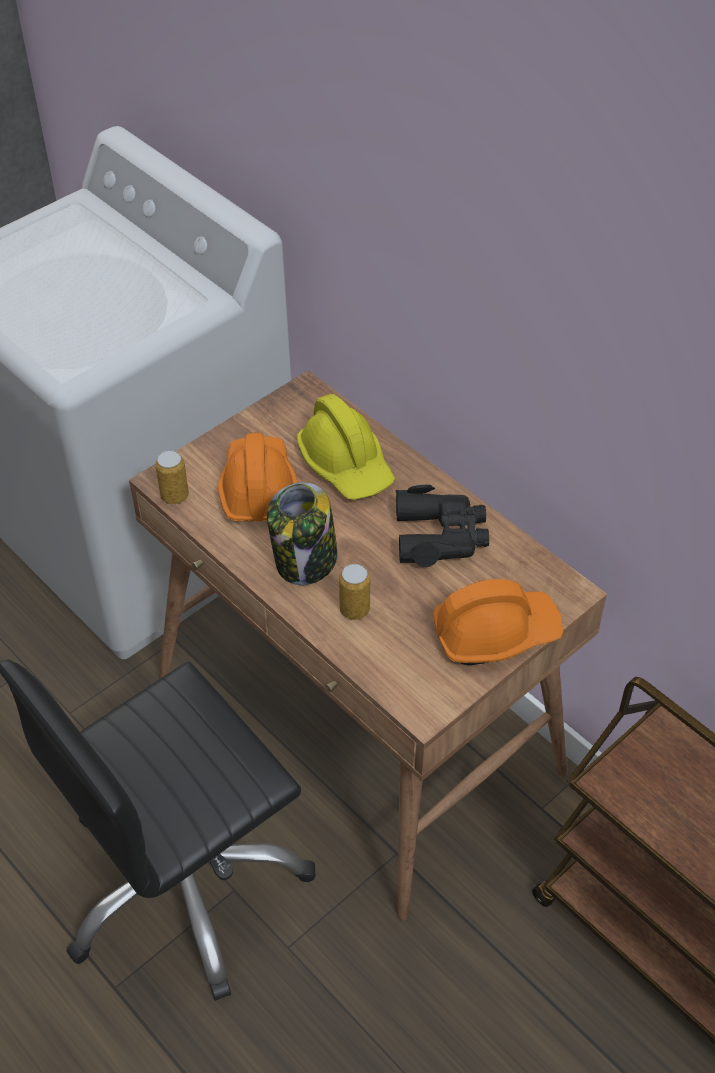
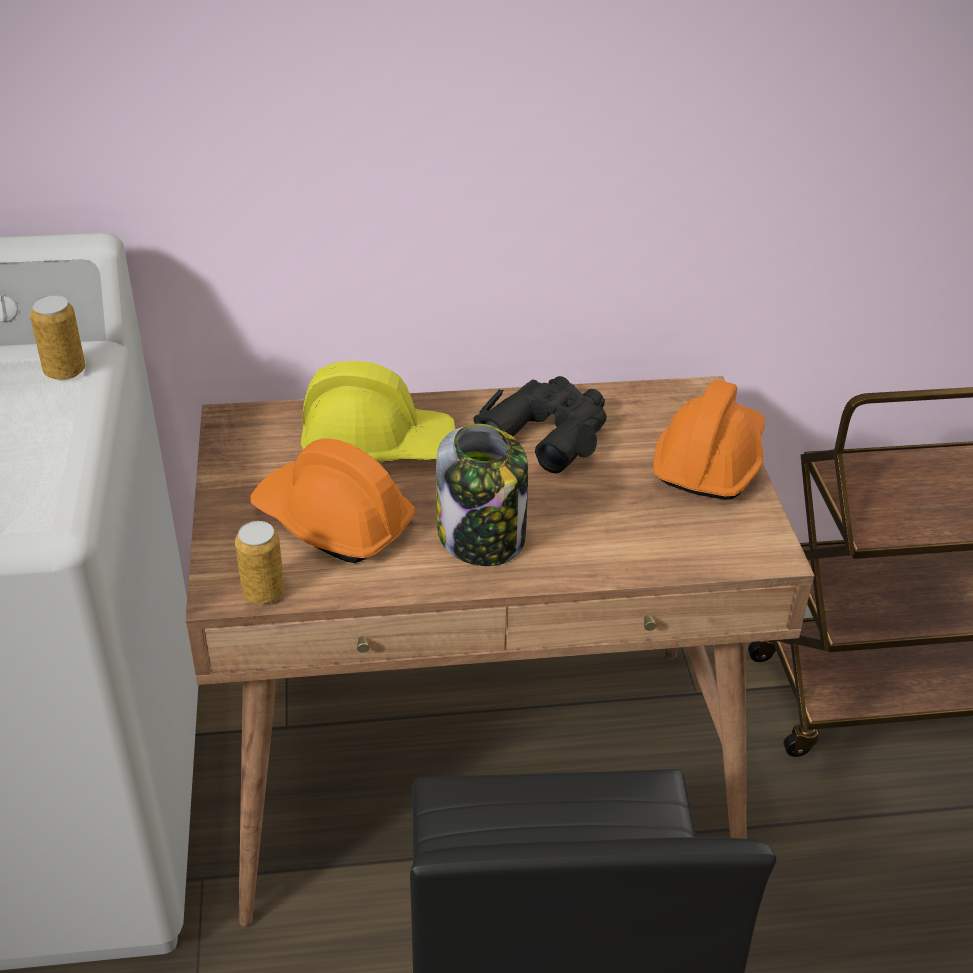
camera: 55 degrees left, 10 degrees down
(354, 609) = (589, 535): can -> can (65, 371)

